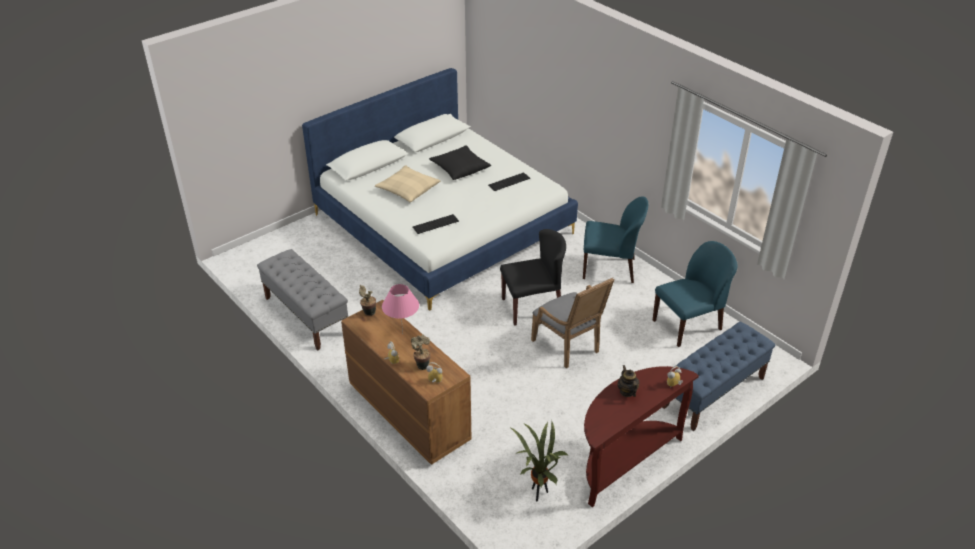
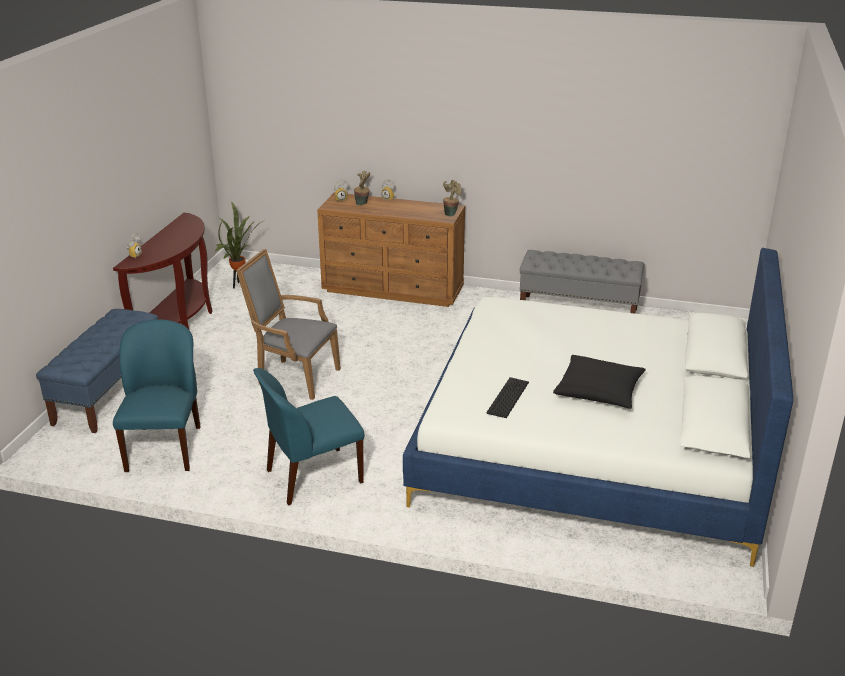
camera: 145 degrees right, 10 degrees down
(402, 334) = (403, 212): pink table lamp -> none
(408, 189) = (613, 341): beige pillow -> none
(435, 224) = (519, 315): keyboard -> none
(532, 307) = (370, 397): black chair -> none
(627, 391) = (176, 242): teapot -> none
(688, 325) = (165, 448): blue chair -> blue chair turned 150 degrees clockwise

